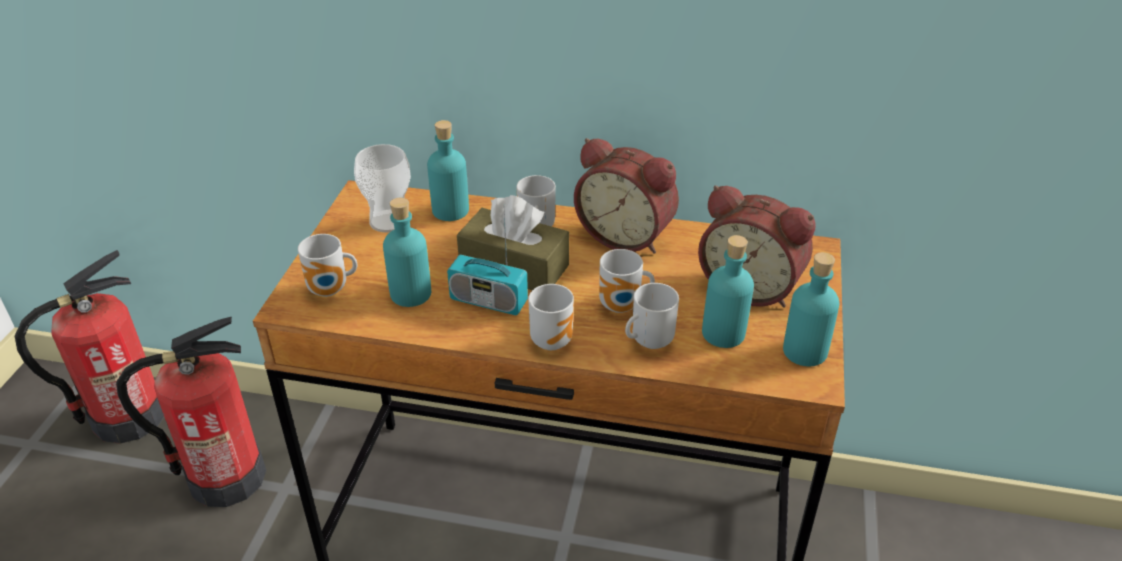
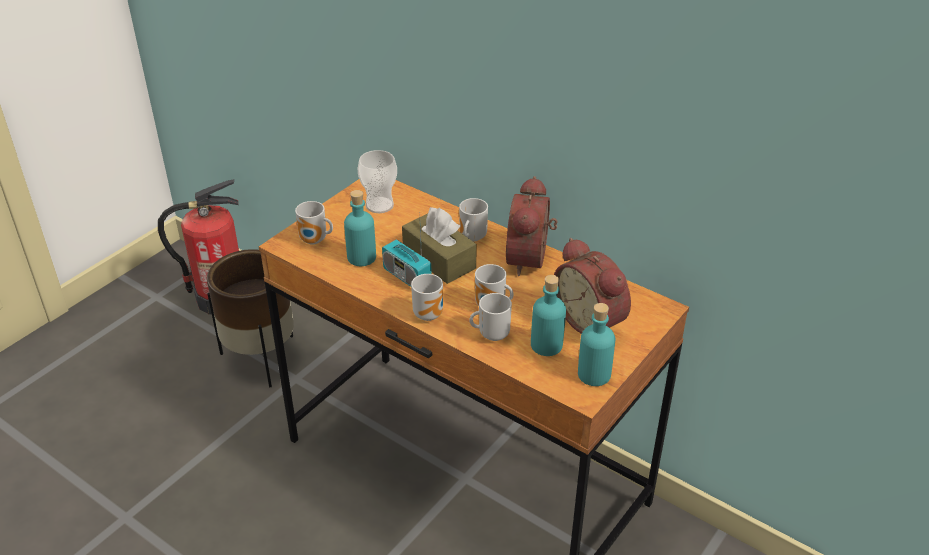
camera: 25 degrees right, 0 degrees up
(225, 477) = (262, 358): fire extinguisher -> brown planter
(450, 210) = (424, 209): turquoise bottle -> none
(626, 235) = (531, 259): alarm clock -> alarm clock turned 45 degrees clockwise

